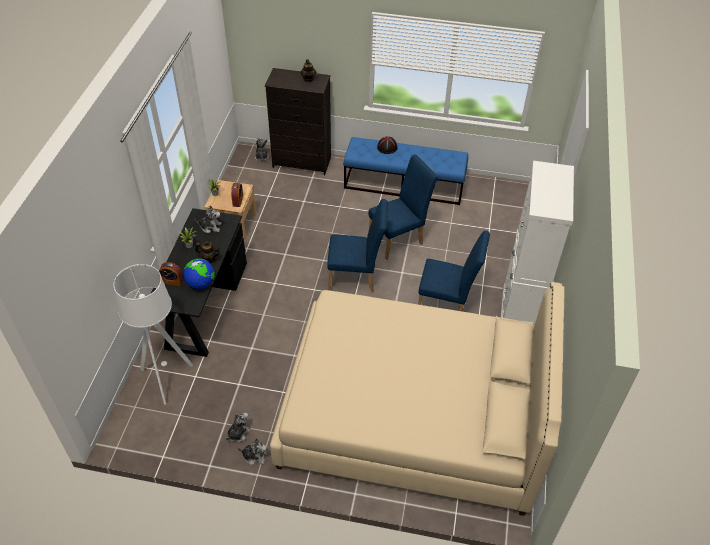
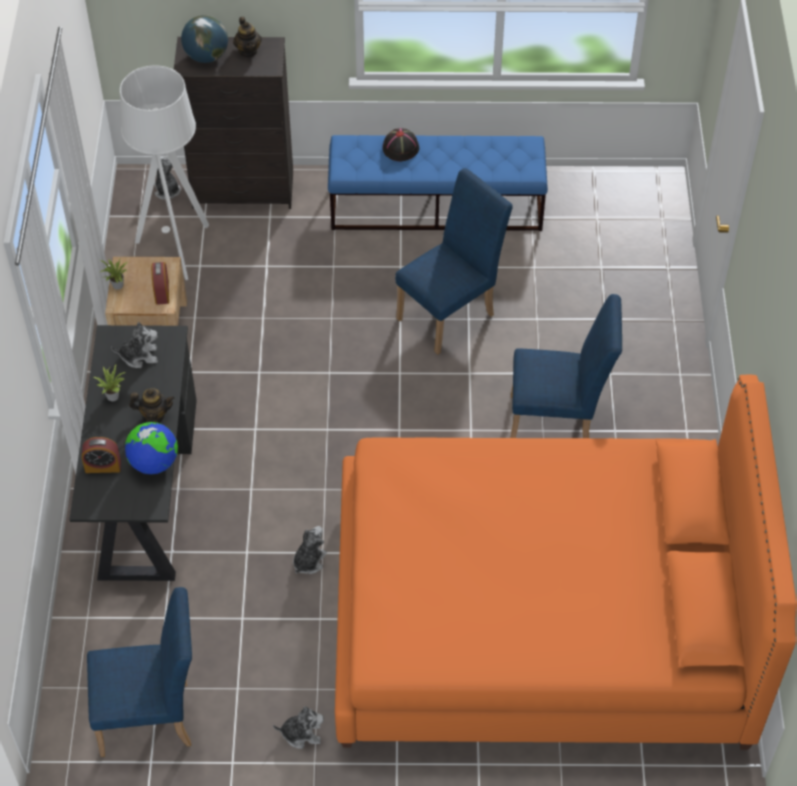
camera: 10 degrees left, 5 degrees up
(166, 379) = (117, 631): white floor lamp -> white floor lamp (177, 249)
(238, 433) = (264, 701): plush toy -> plush toy (308, 561)
(285, 79) = (206, 57): none -> globe
(356, 278) = (394, 396): blue chair -> blue chair (153, 718)
(411, 415) = (540, 620): beige bed -> orange bed
(517, 315) = (678, 419): white cabinet -> none

